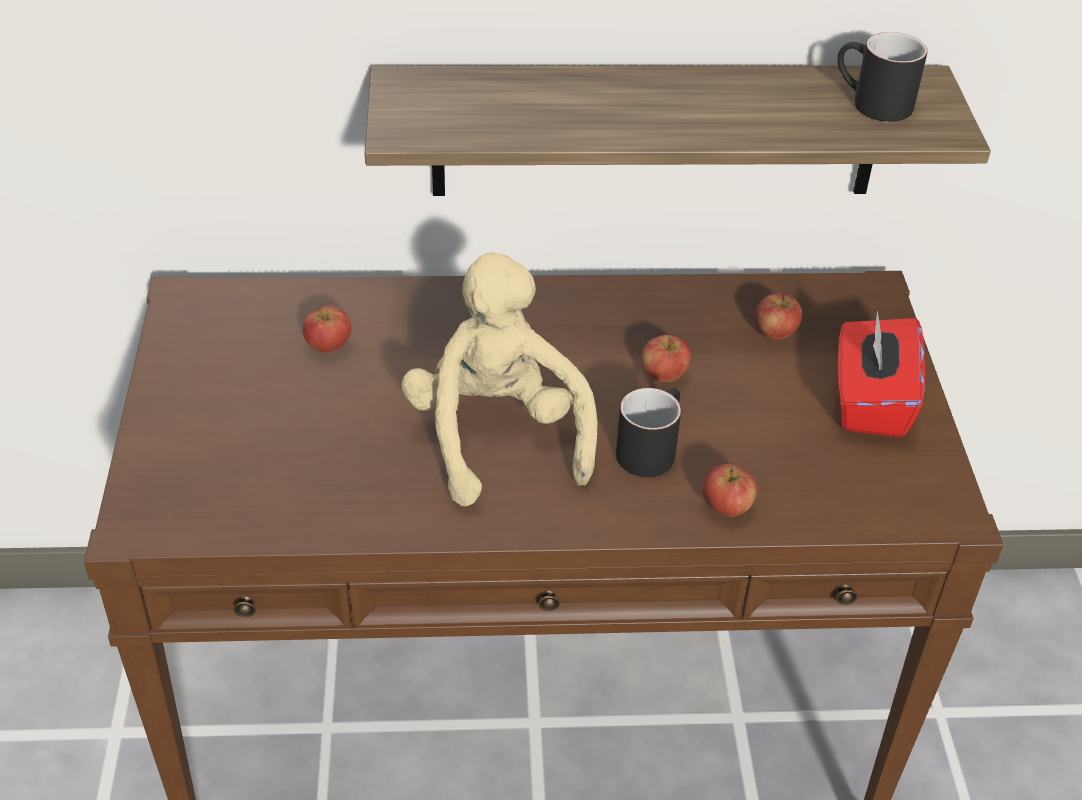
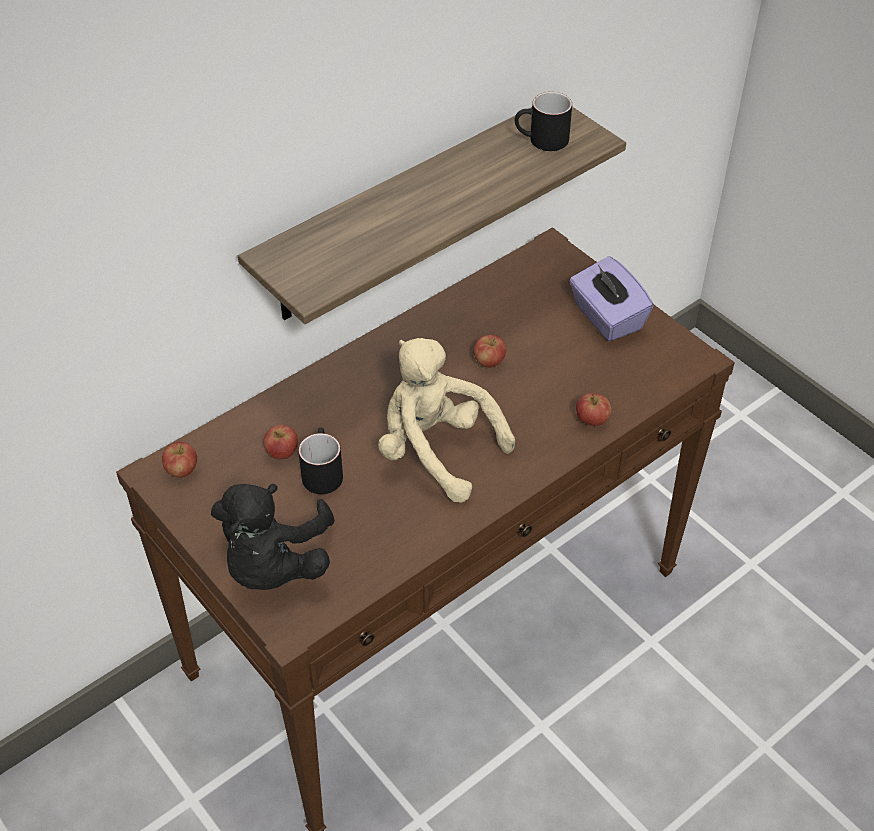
camera: 35 degrees left, 5 degrees up
(194, 451) = (273, 564): none -> black plush toy
(649, 448) = (522, 410): black mug -> black mug (321, 472)
(774, 333) = (522, 302): apple -> apple (181, 470)
(869, 402) = (606, 318): red tissue box -> purple tissue box

